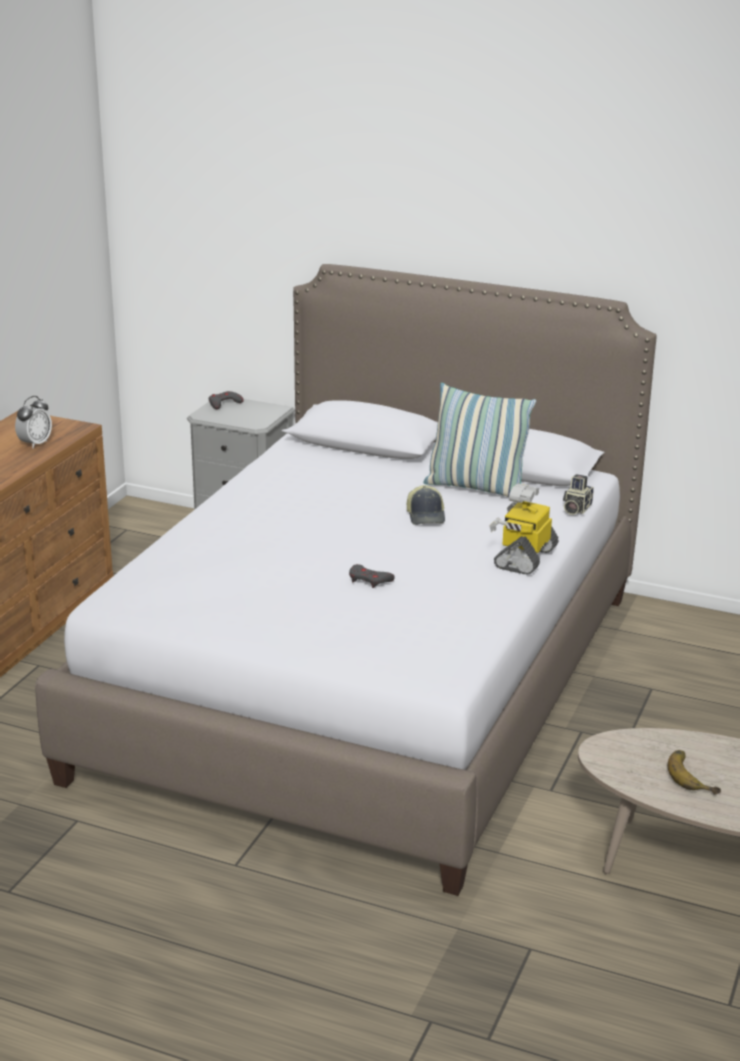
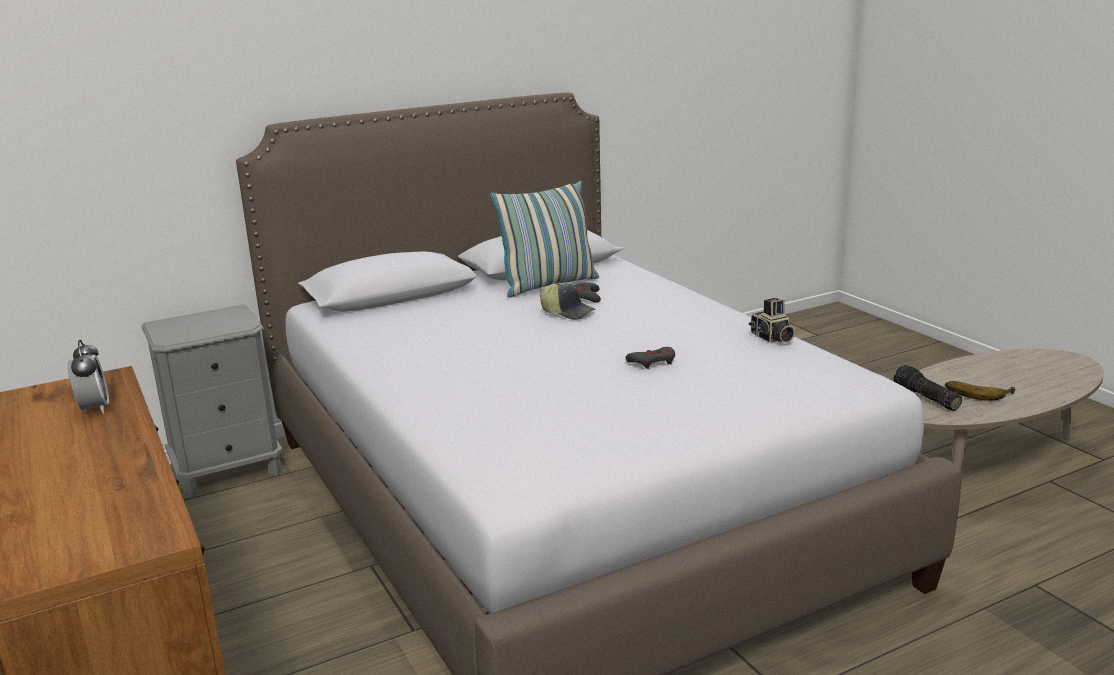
camera: 50 degrees left, 5 degrees down
(224, 403) = (169, 325): grey game controller -> grey game controller (587, 297)
(524, 557) = (697, 303): toy robot -> none
(575, 509) = (640, 269): camera -> camera (771, 338)
(638, 751) = (925, 398): none -> flashlight

